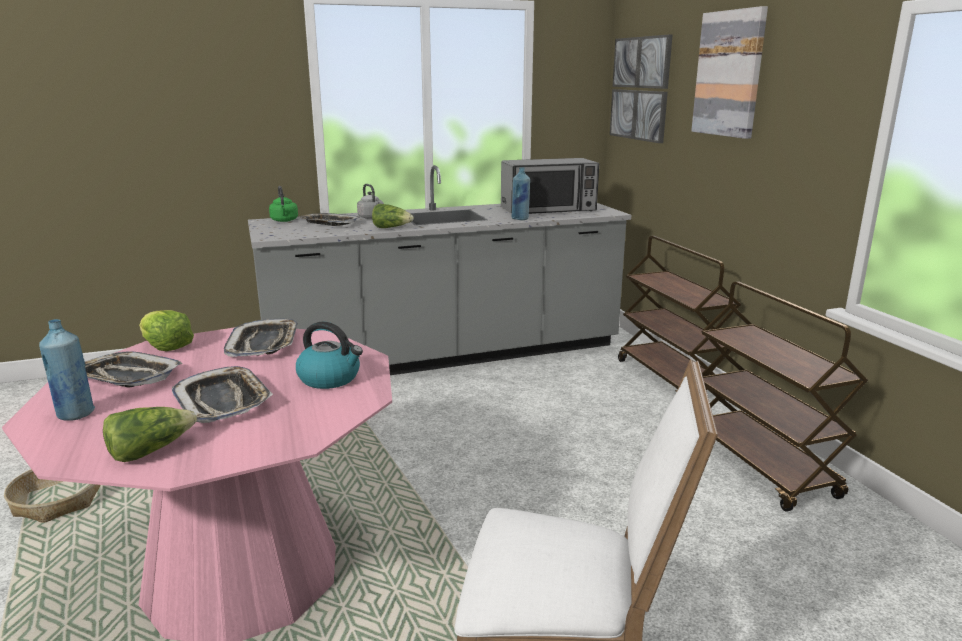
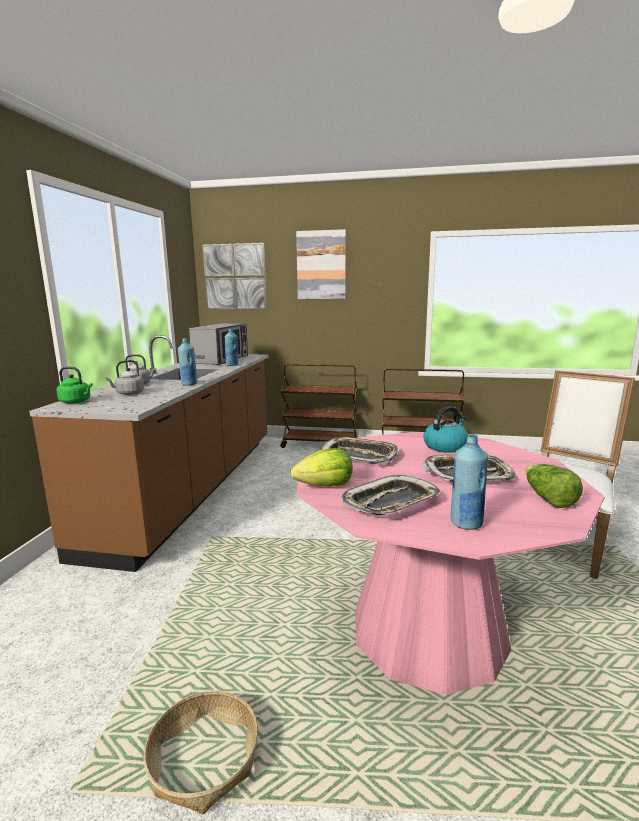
camera: 60 degrees left, 5 degrees down
(329, 223) = (128, 393): tray -> grey kettle
(391, 228) = (189, 384): lettuce -> blue bottle
(445, 356) = (194, 487): grey counter -> brown counter

